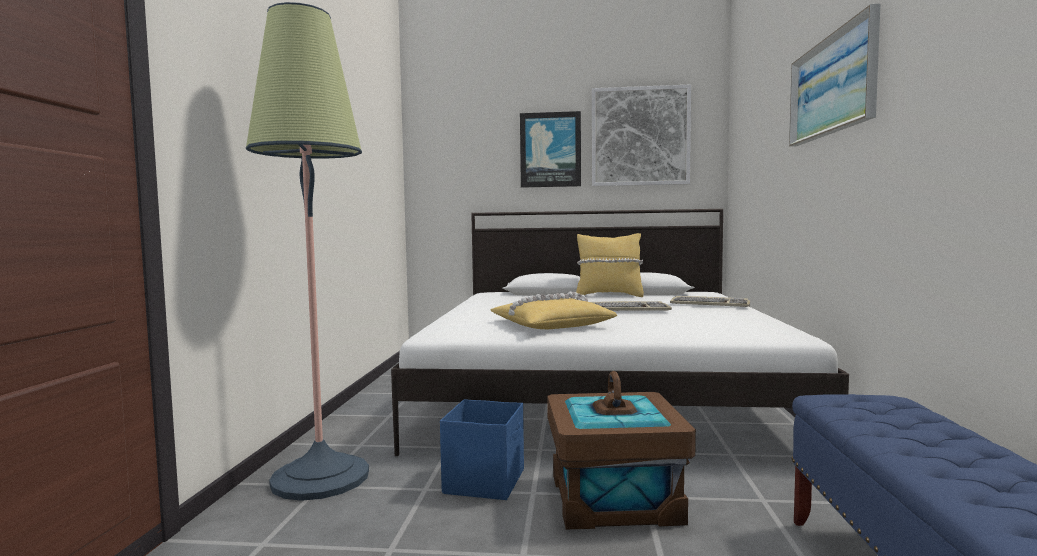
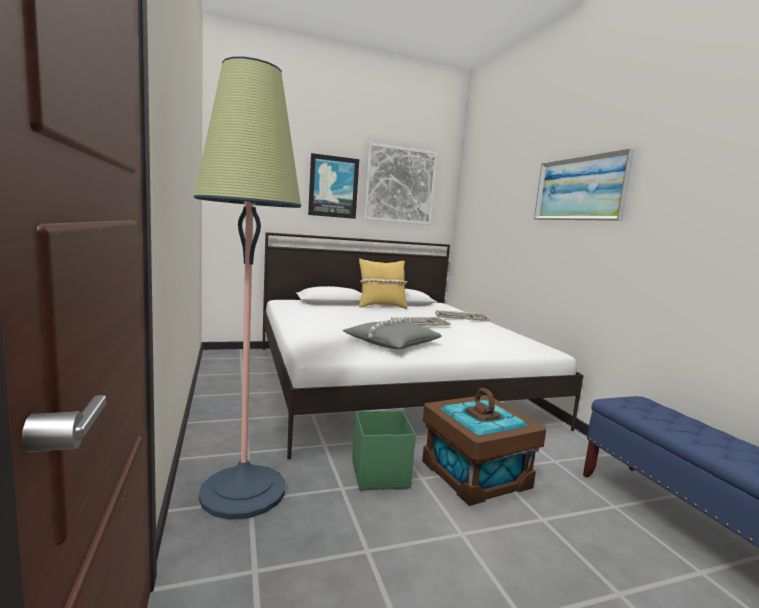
camera: 25 degrees left, 5 degrees up
(485, 481) = (380, 473): blue storage box -> green storage box
(551, 325) = (391, 343): yellow pillow -> grey pillow

